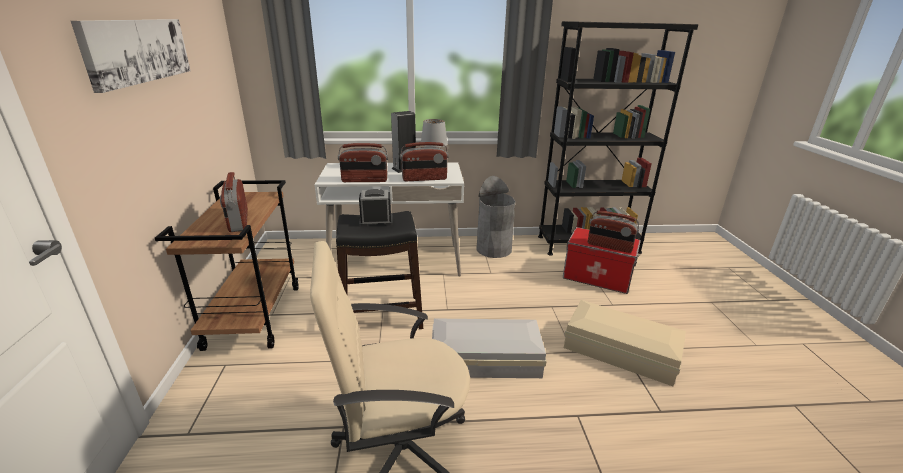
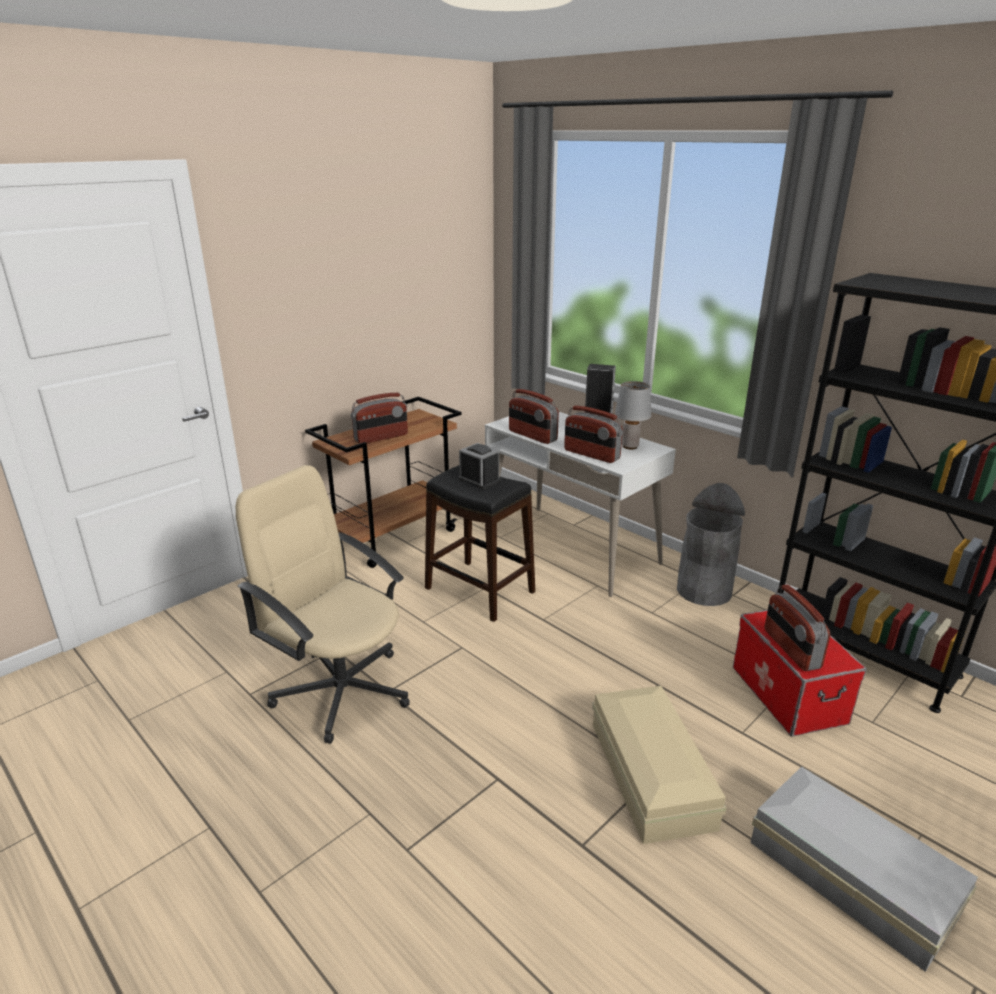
camera: 50 degrees right, 0 degrees up
(138, 50) = (340, 274): picture -> none
(238, 221) = (381, 437): radio -> radio turned 150 degrees counterclockwise
(483, 358) = (502, 678): white storage box -> white storage box (850, 872)

